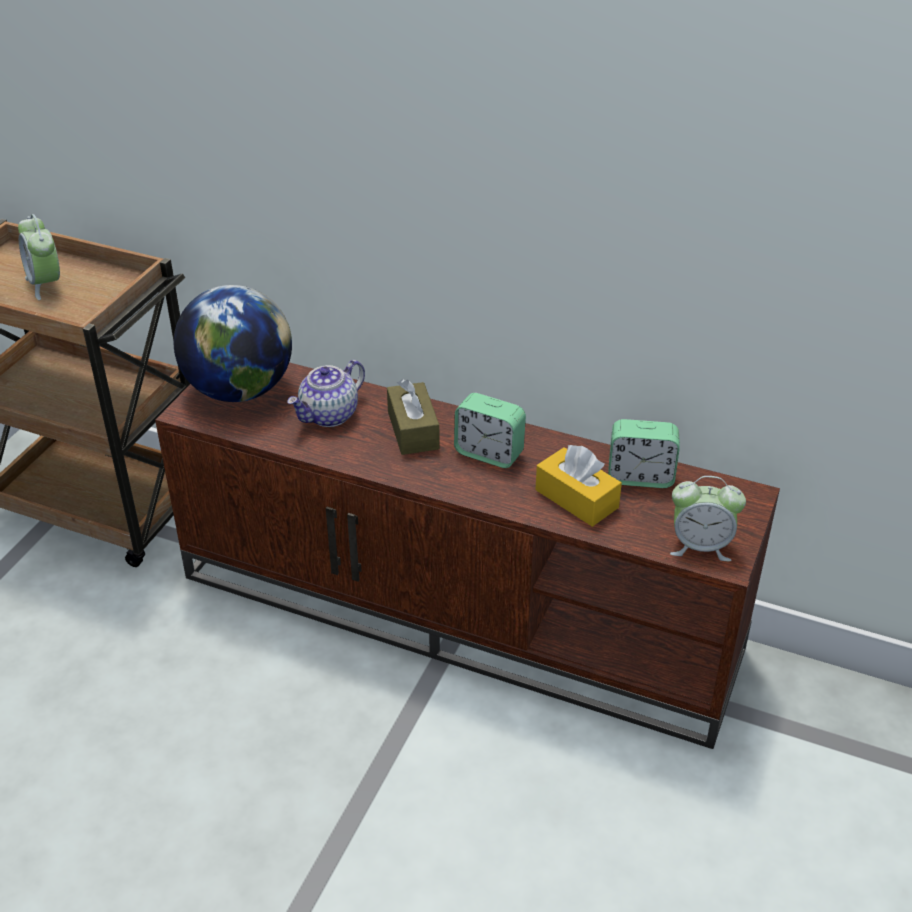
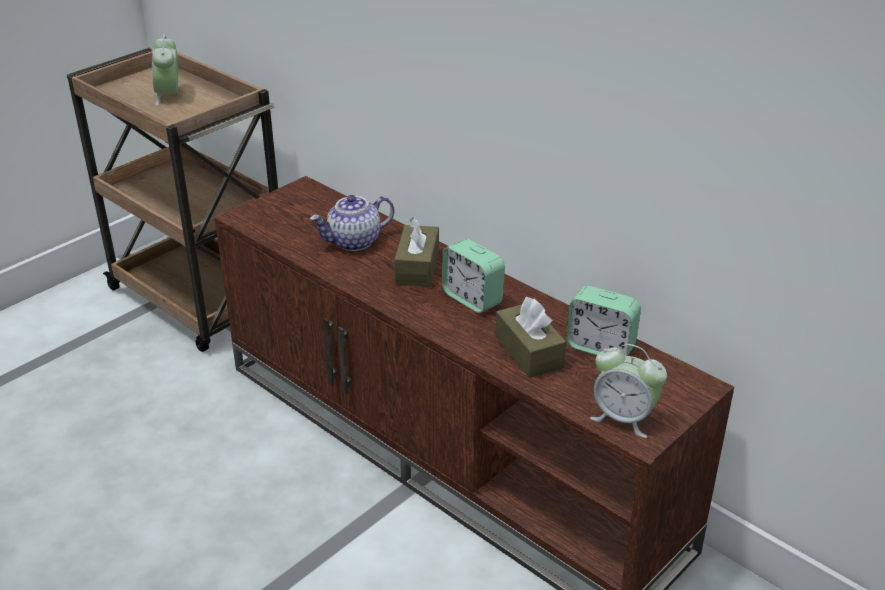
camera: 20 degrees right, 5 degrees down
(239, 390) = (294, 209): globe -> none
(576, 499) = (529, 352): yellow tissue box -> brown tissue box

